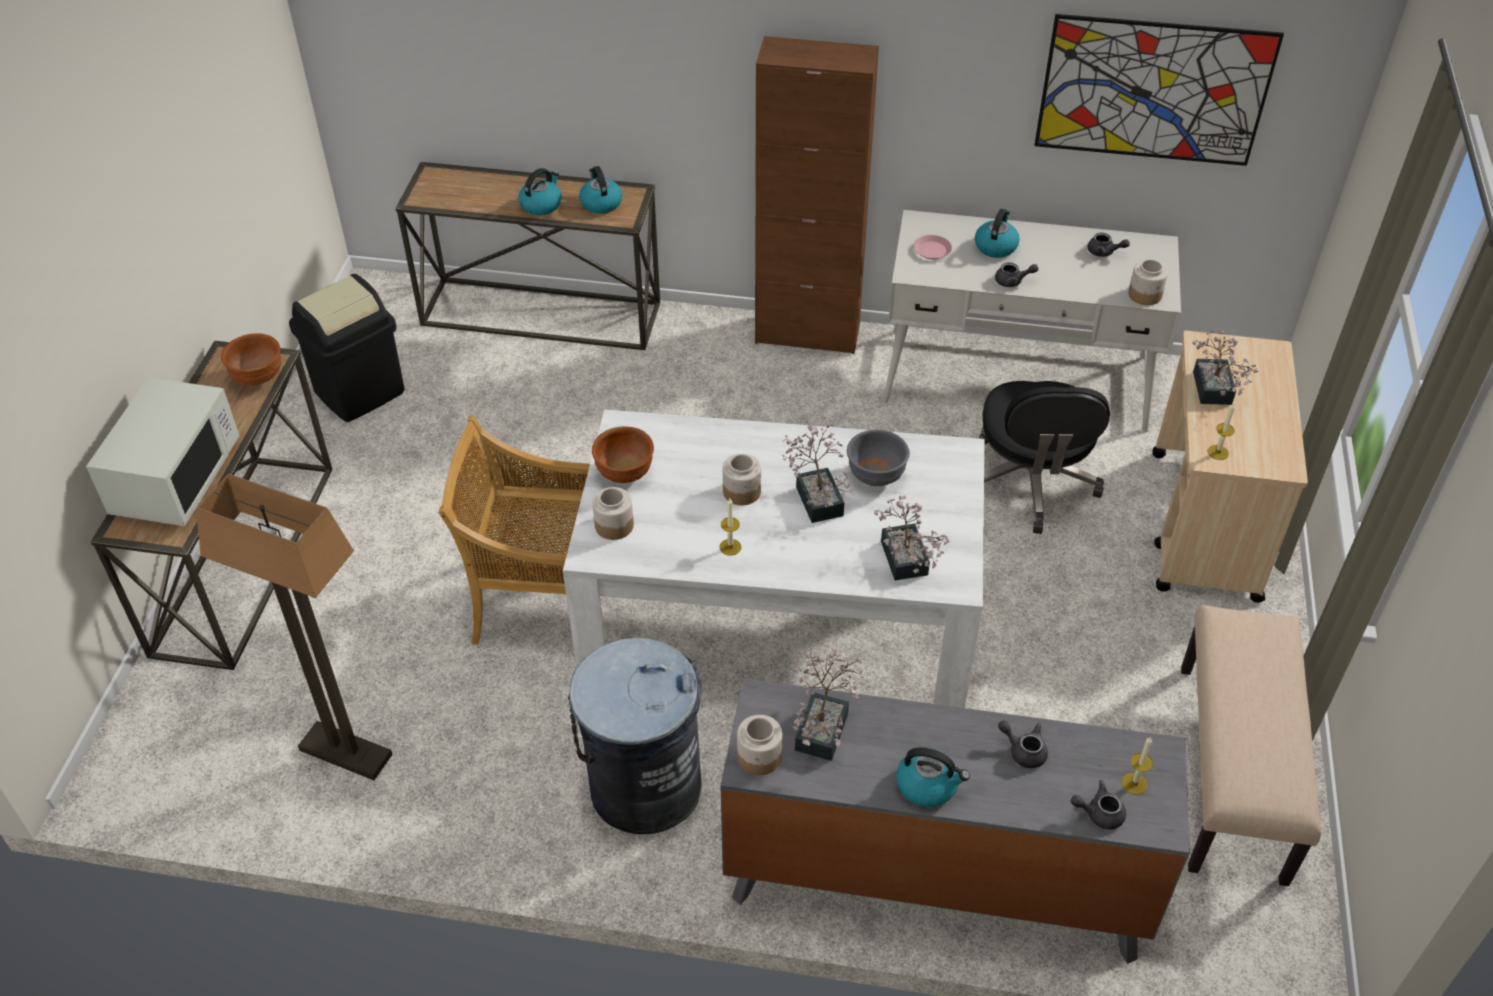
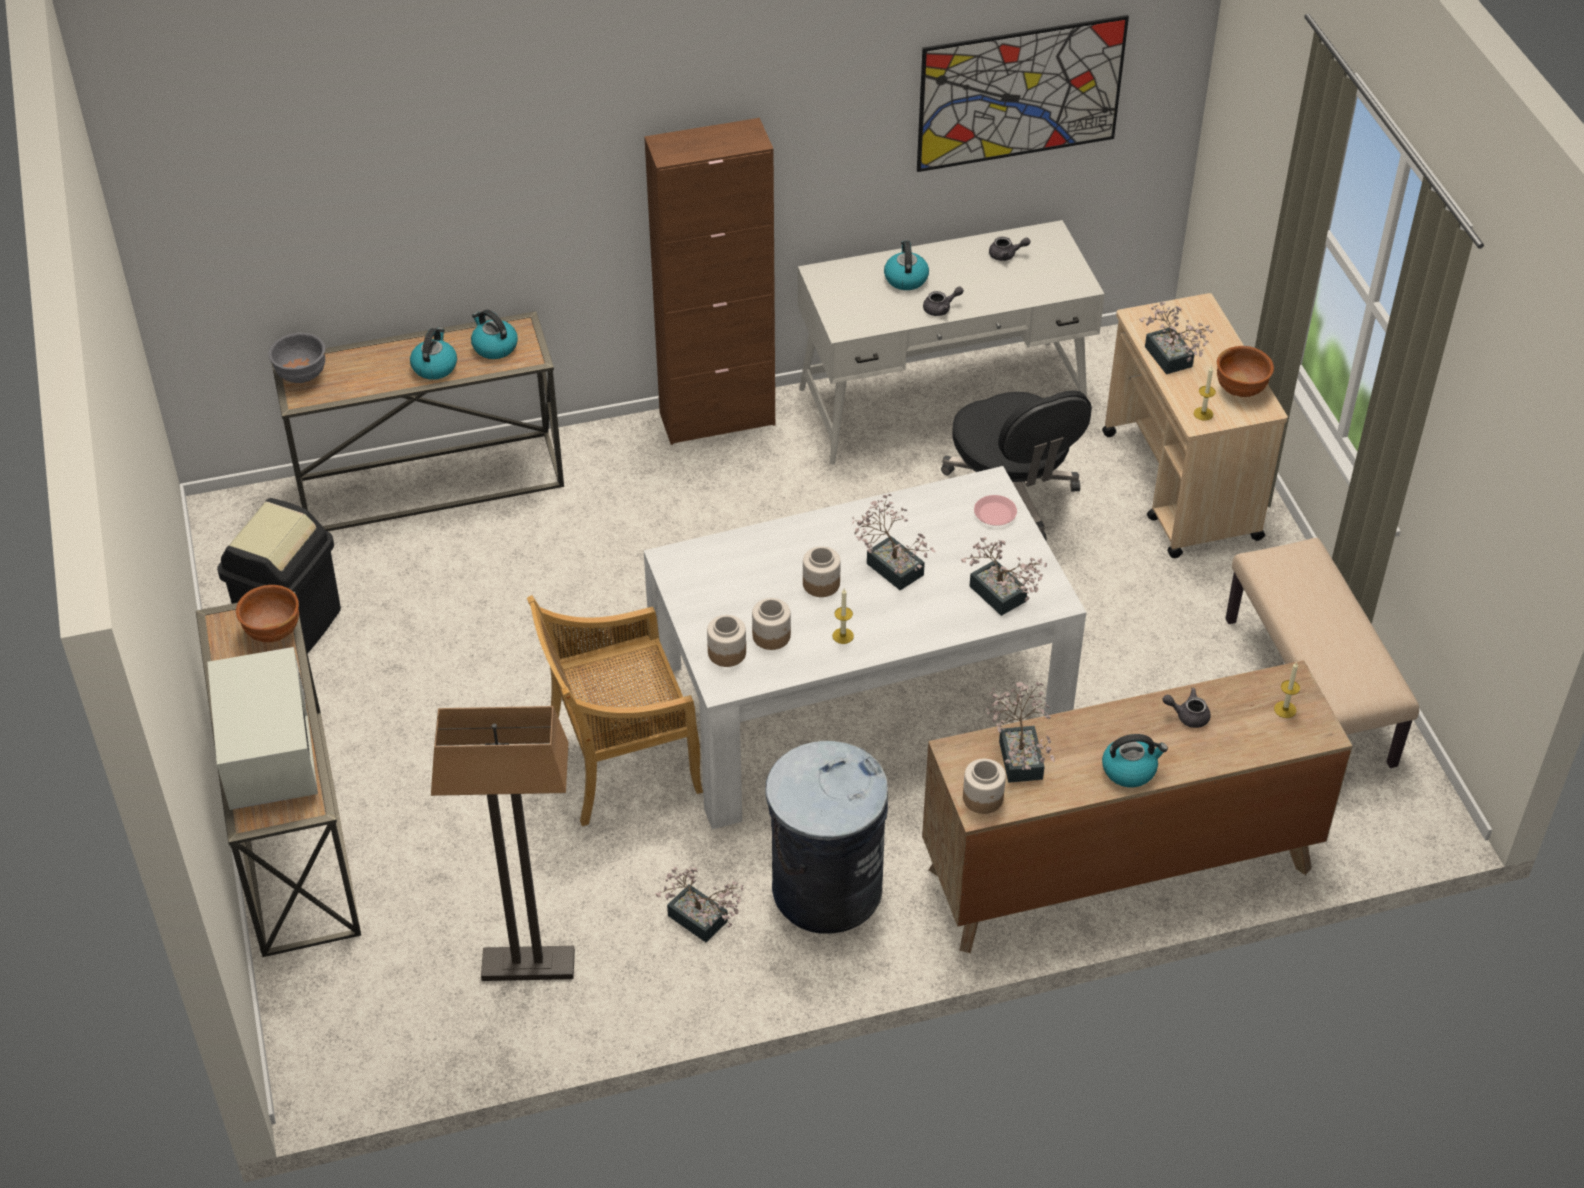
camera: 25 degrees left, 0 degrees up
(516, 773) = (702, 923): none -> potted plant
(624, 474) = (704, 603): brown bowl -> brown bowl (1240, 390)
(875, 476) = (929, 530): grey bowl -> grey bowl (301, 375)
(932, 250) = (850, 300): pink plate -> pink plate (995, 514)
(934, 880) = (1118, 870): grey dresser -> brown dresser
(1099, 813) = (1271, 742): grey teapot -> none
(1145, 295) = (1065, 286): jar -> jar (772, 636)

